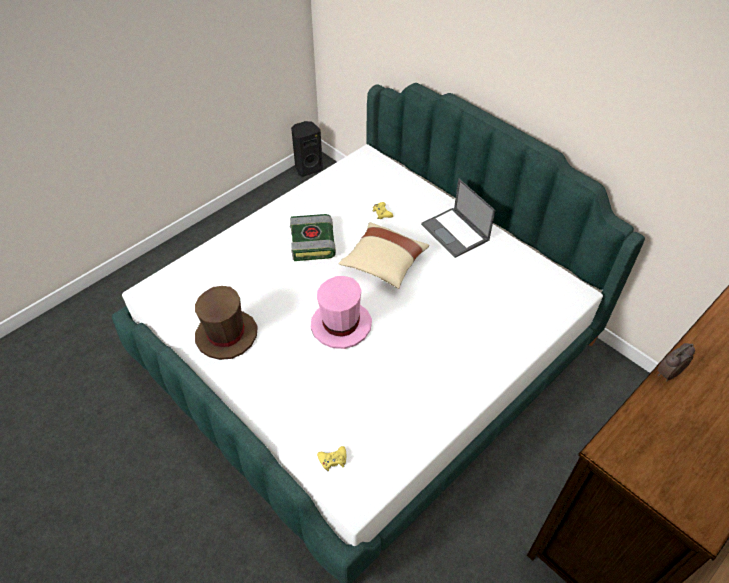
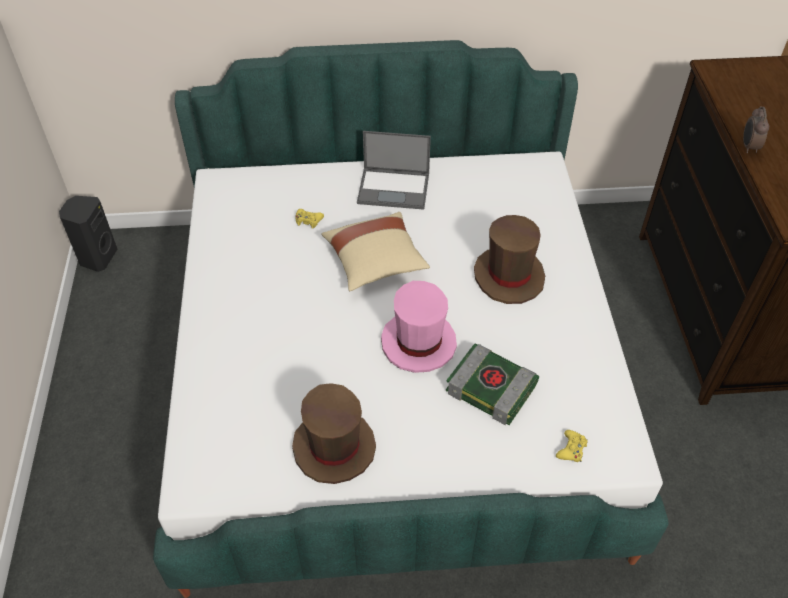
camera: 50 degrees left, 0 degrees up
(313, 243) = (286, 297): book -> book (492, 388)
(447, 336) = (509, 276): none -> brown hat

